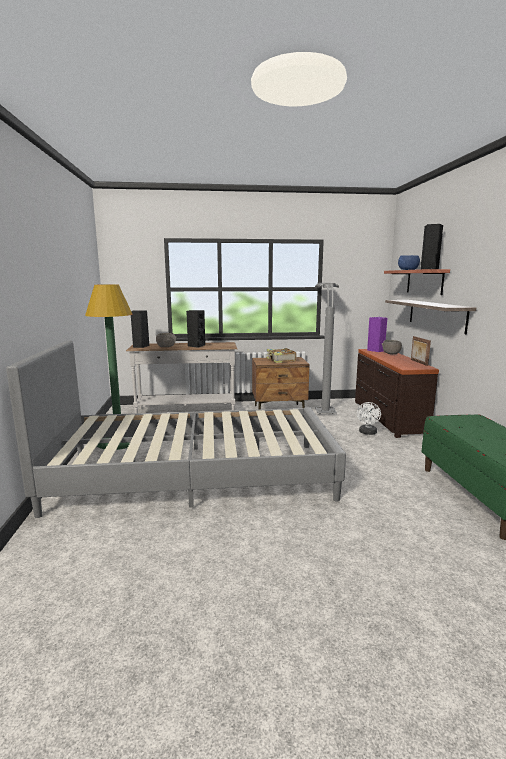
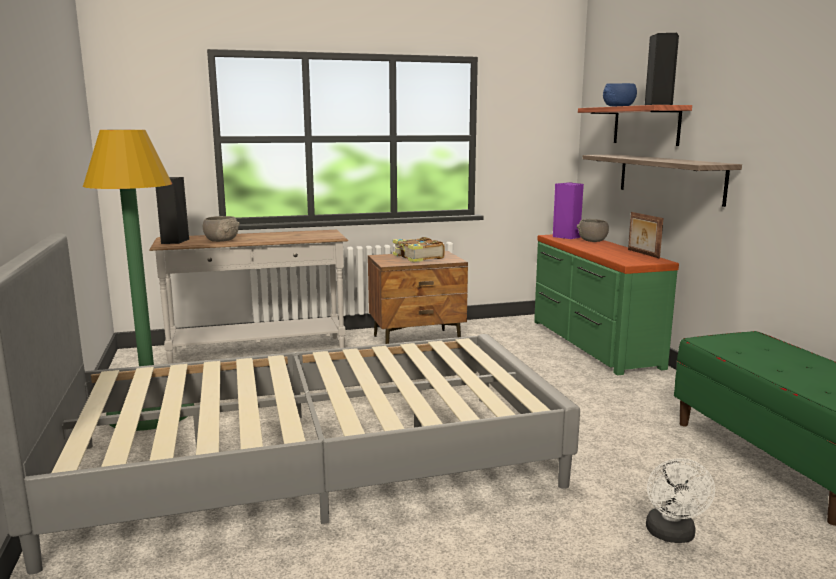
camera: 10 degrees left, 0 degrees up
(196, 346) = (274, 237): black speaker -> none
(322, 407) = (486, 333): grey floor lamp -> none
(367, 433) = (571, 370): white fan -> white fan (672, 535)
(387, 417) = (592, 343): brown dresser -> green dresser

